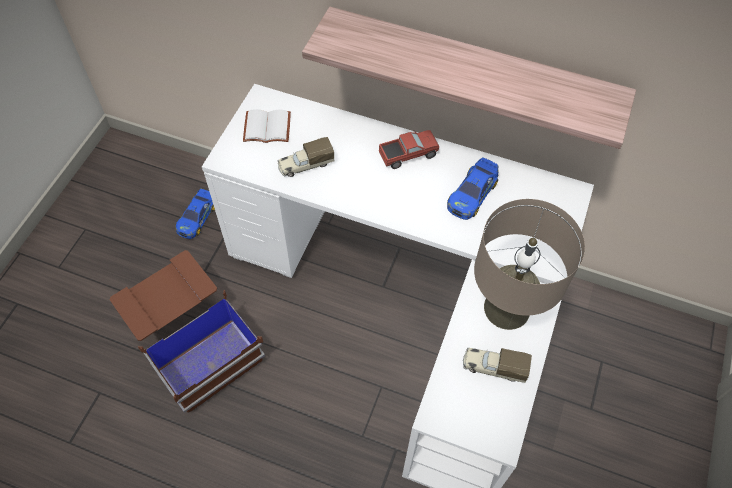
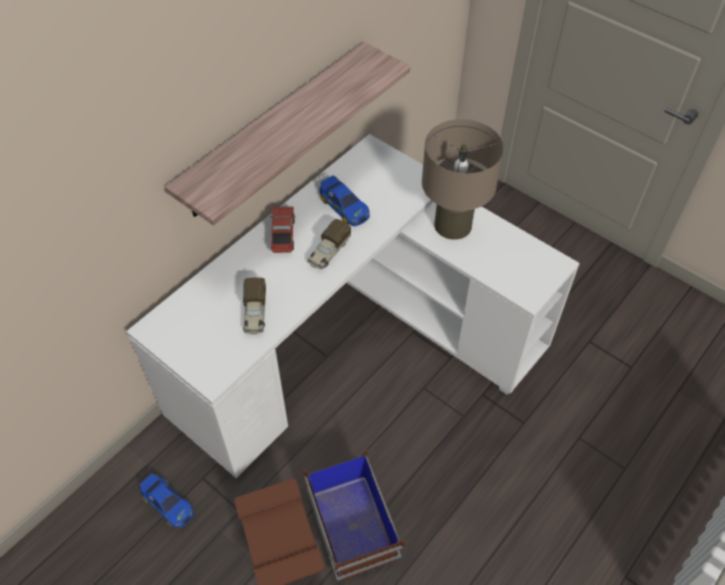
camera: 70 degrees left, 5 degrees down
(268, 126) = (191, 332): white book -> none
(493, 367) = (499, 249): toy truck -> toy truck (328, 252)

